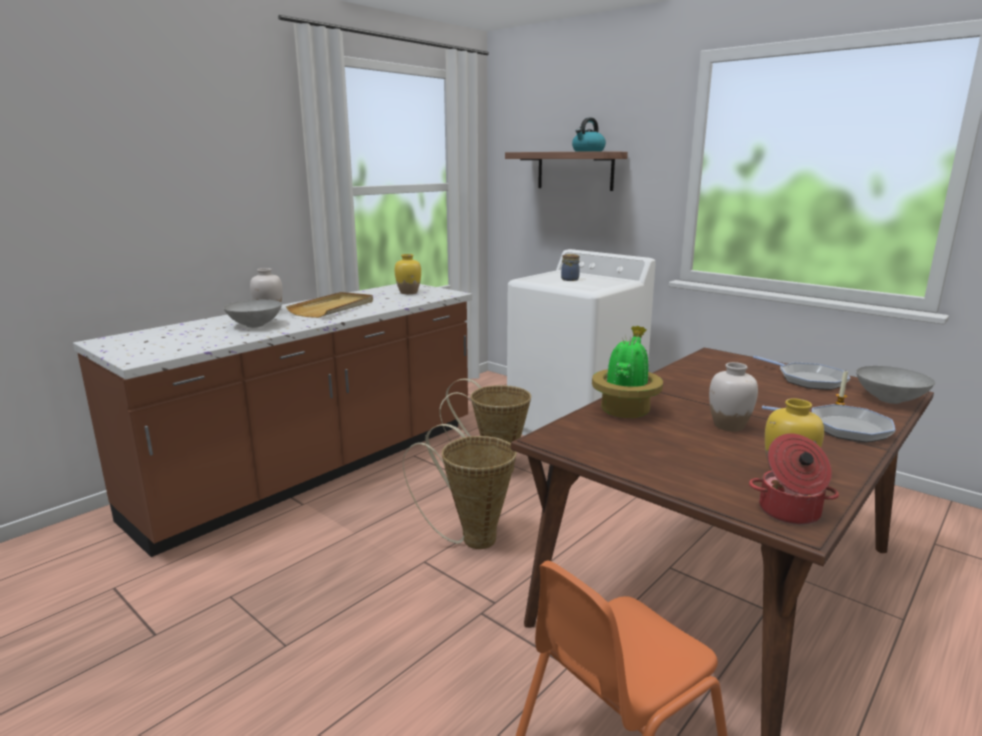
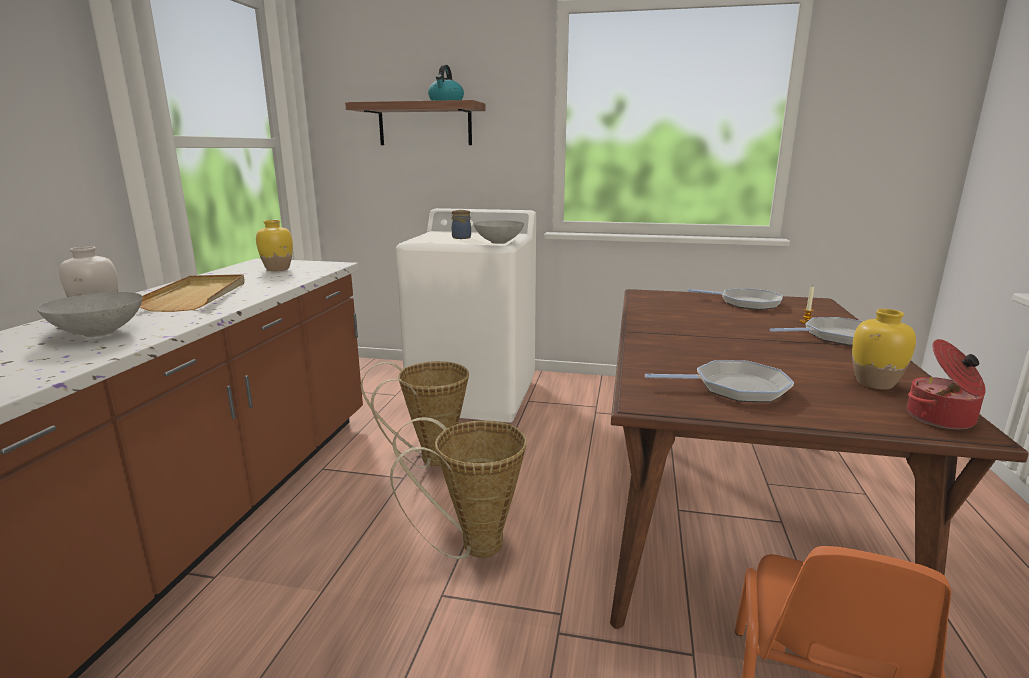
camera: 30 degrees left, 0 degrees up
(625, 409) = (662, 356): potted plant -> none
(641, 446) = (735, 388): none -> frying pan
(728, 426) = (764, 352): white vase -> none
(889, 400) = (822, 309): grey bowl -> grey bowl (499, 242)

